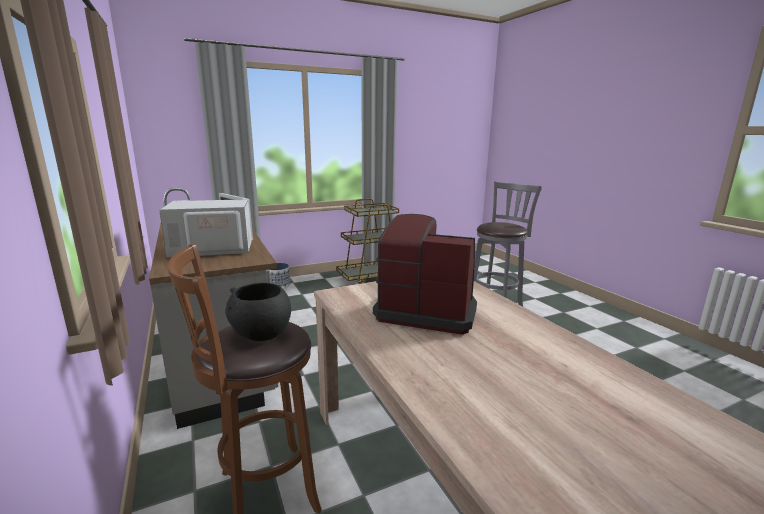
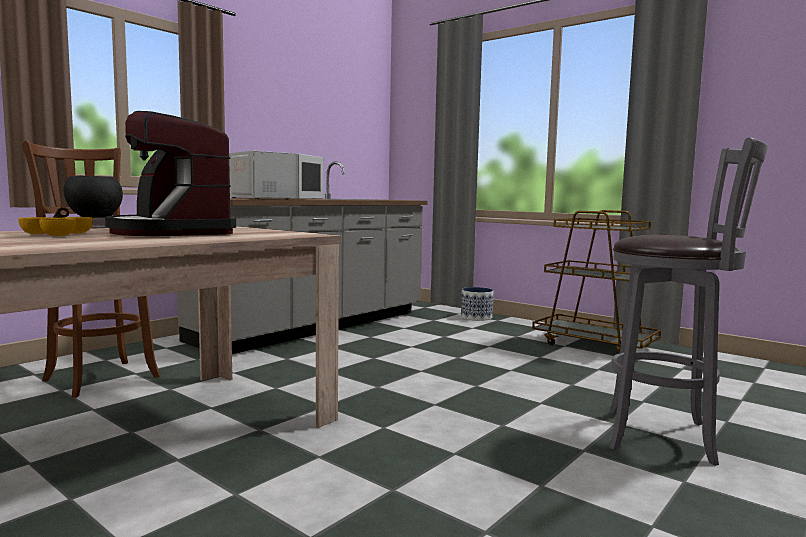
camera: 65 degrees right, 10 degrees down
(426, 311) = (170, 232): coffee machine -> coffee machine turned 150 degrees clockwise
(446, 353) = (57, 234): none -> bowl

